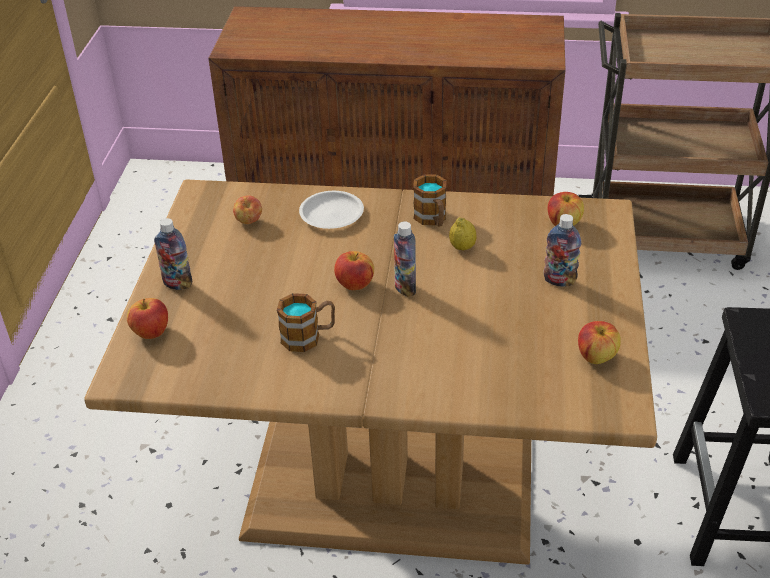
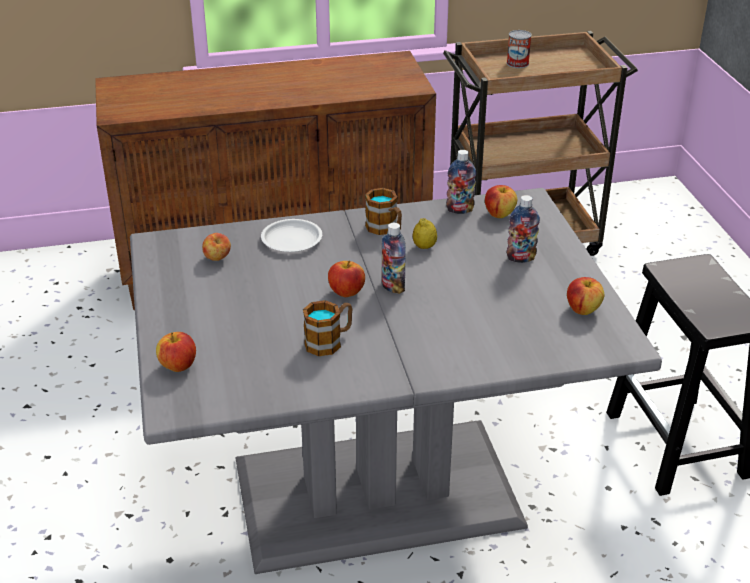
camera: 20 degrees left, 5 degrees down
(177, 284) = (179, 321): bottle -> bottle (460, 210)
(391, 482) = (375, 490): brown dining table -> grey dining table
(677, 46) = (517, 63): none -> can

